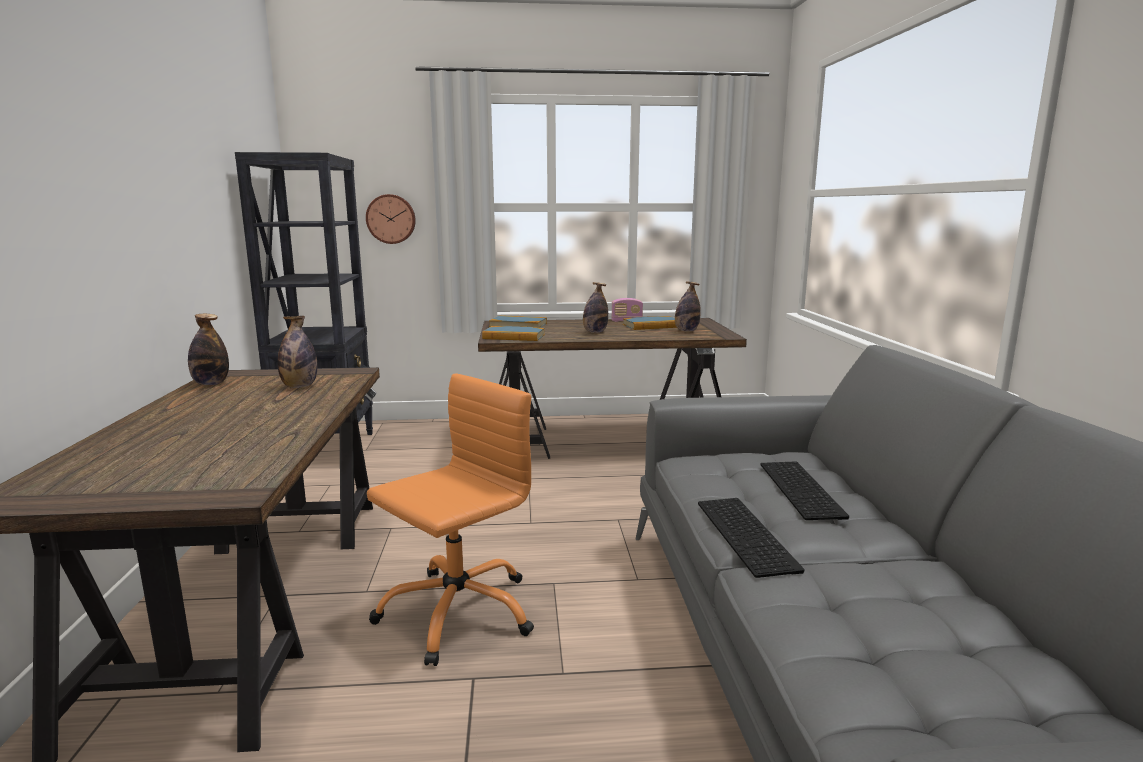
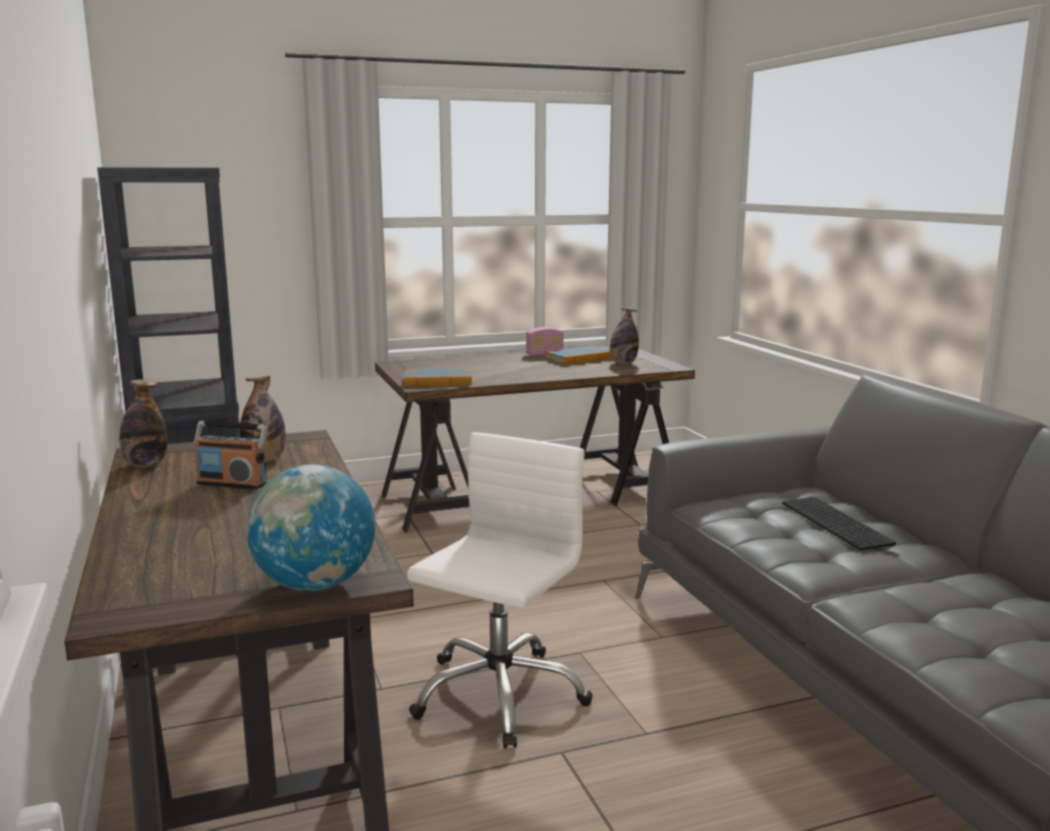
camera: 15 degrees left, 0 degrees up
(186, 493) = (315, 585): none -> globe
(249, 402) = (232, 484): none -> radio
(391, 219) = (250, 239): wall clock -> none
(457, 612) = (498, 694): orange office chair -> white office chair
(518, 325) = (425, 366): book -> none
(595, 332) = (525, 370): bottle -> none
(749, 535) = (821, 569): keyboard -> none

